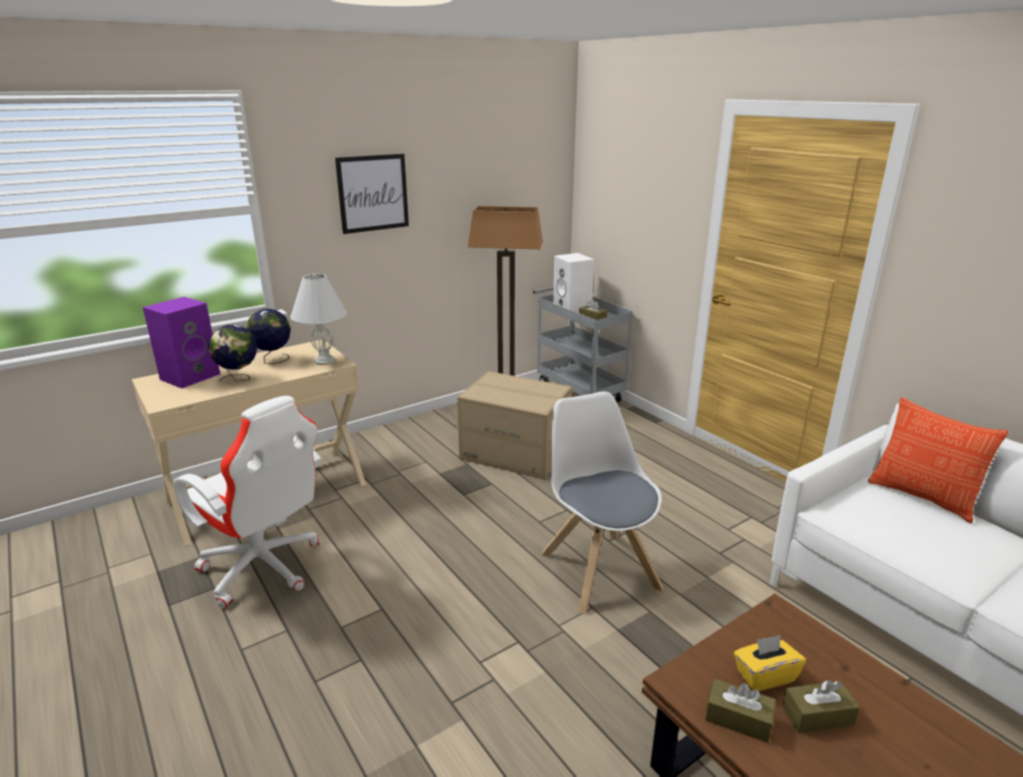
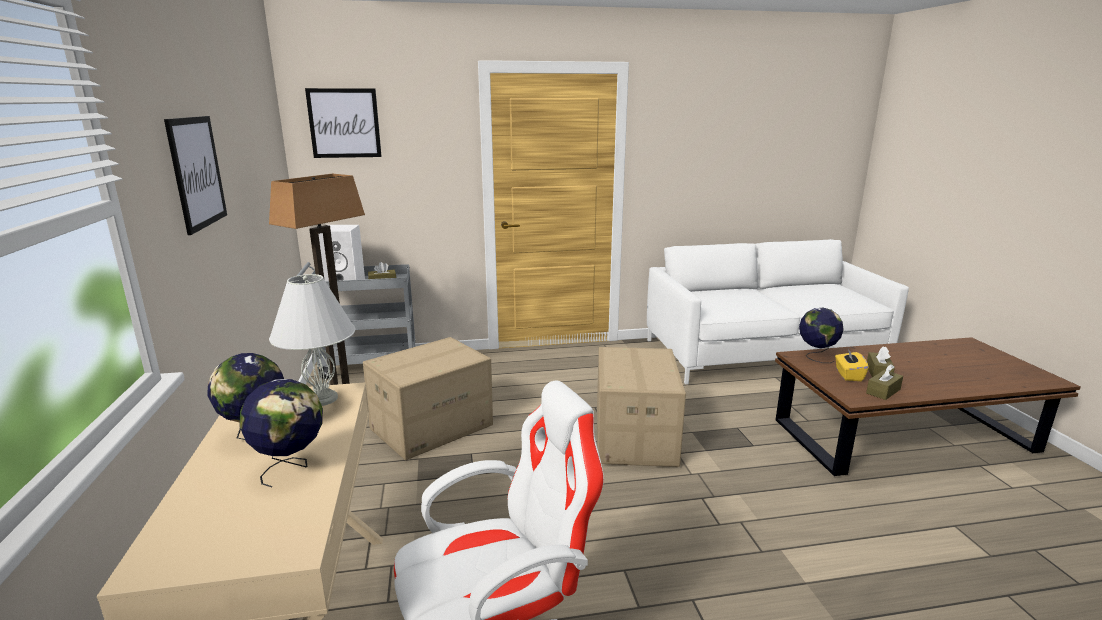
camera: 65 degrees left, 5 degrees down
(190, 376) = (203, 515): purple speaker -> none
(598, 568) = (633, 437): chair -> cardboard box
(610, 160) = (344, 123): none -> picture
(804, 636) = (816, 356): none -> globe
(922, 497) = (708, 292): orange pillow -> none

